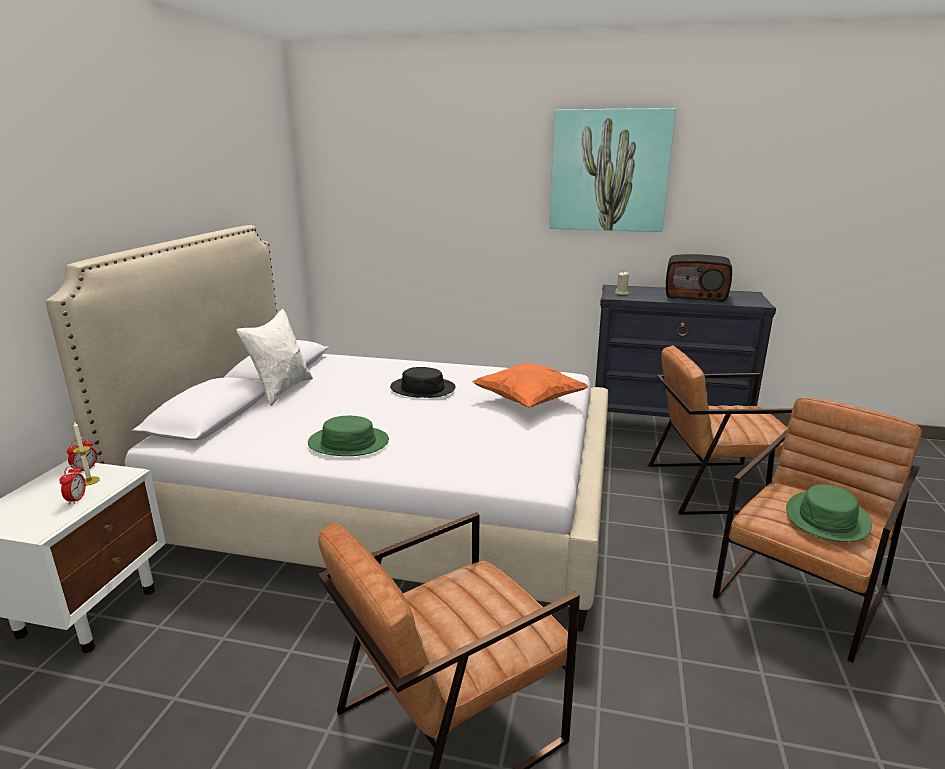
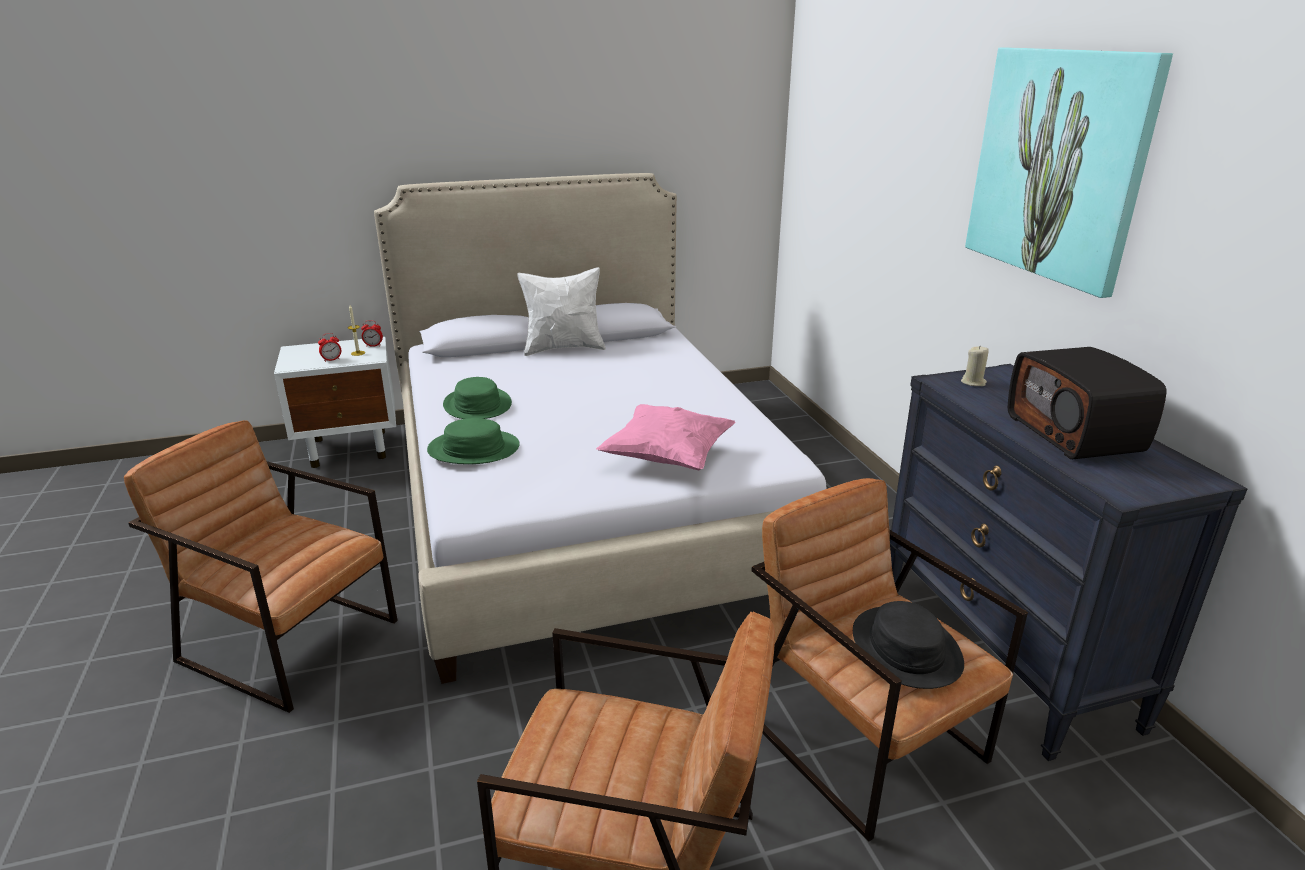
camera: 60 degrees right, 5 degrees up
(423, 388) = (637, 397): black hat -> black hat (906, 648)
(529, 402) = (667, 458): orange pillow -> pink pillow
(827, 518) = (592, 767): green hat -> green hat (473, 449)

